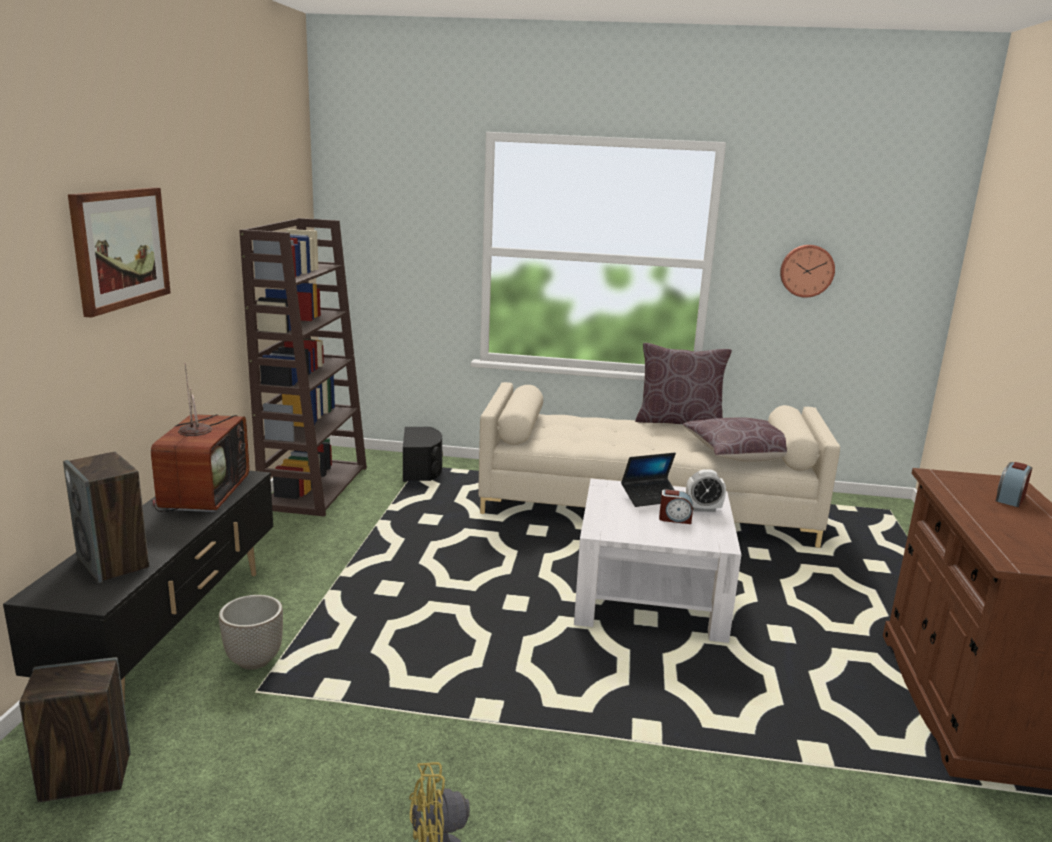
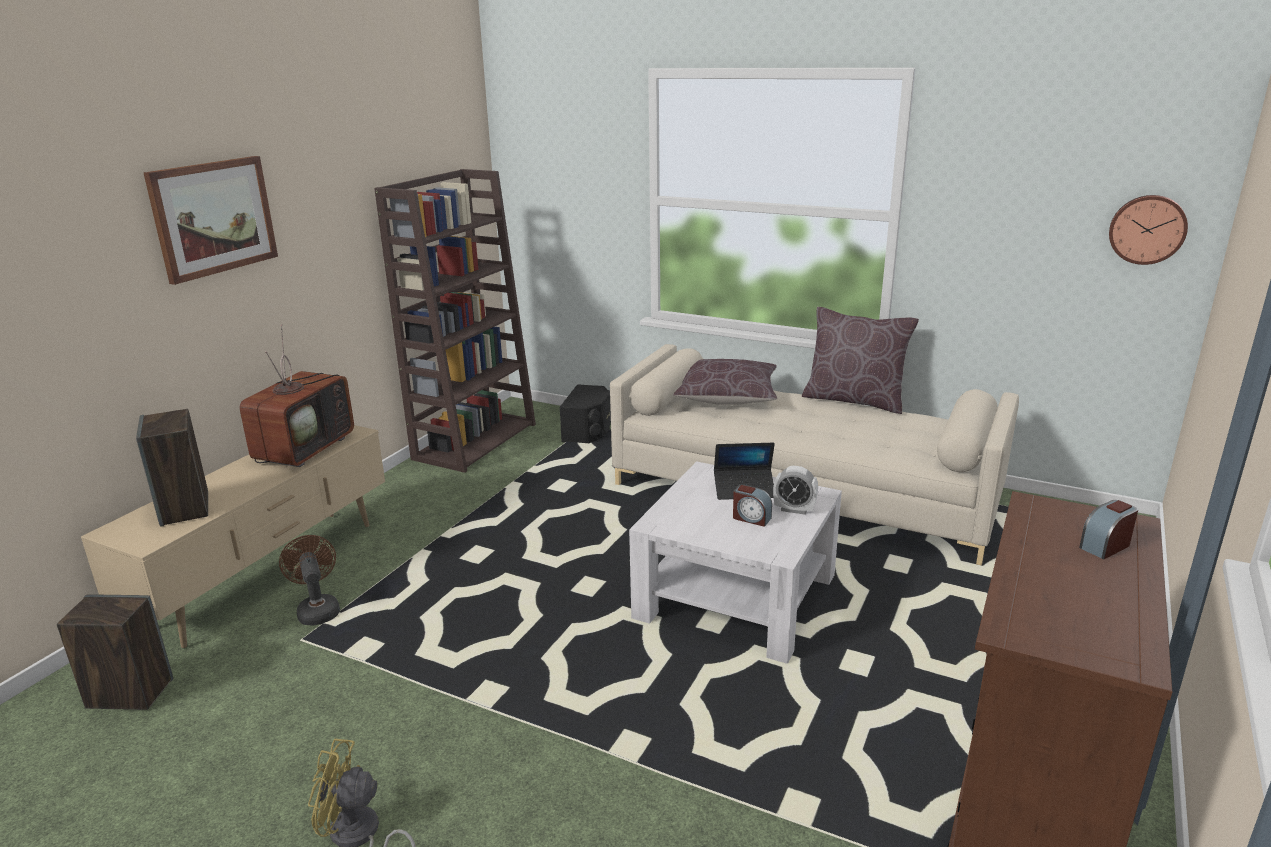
camera: 20 degrees right, 5 degrees up
(172, 633) = (268, 574): black tv stand -> beige tv stand
(254, 660) = (317, 610): planter -> brown fan
(741, 453) = (899, 444): brown pillow -> brown pillow (726, 396)
(806, 270) = (1017, 225): wall clock -> wall clock (1147, 229)

